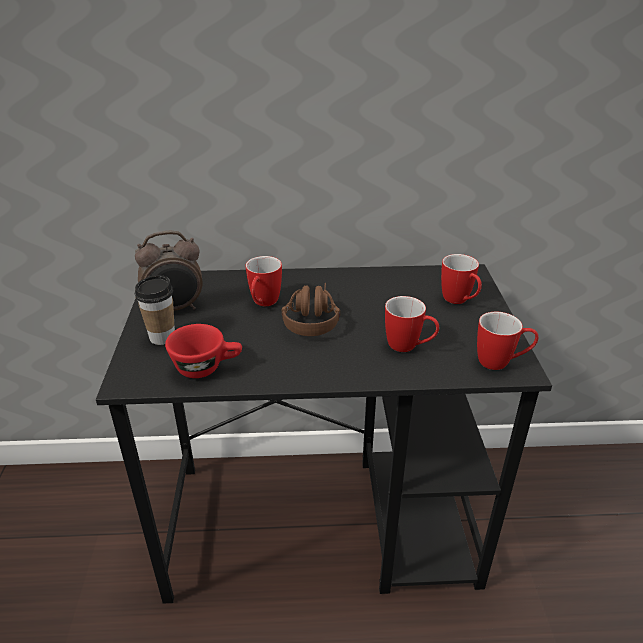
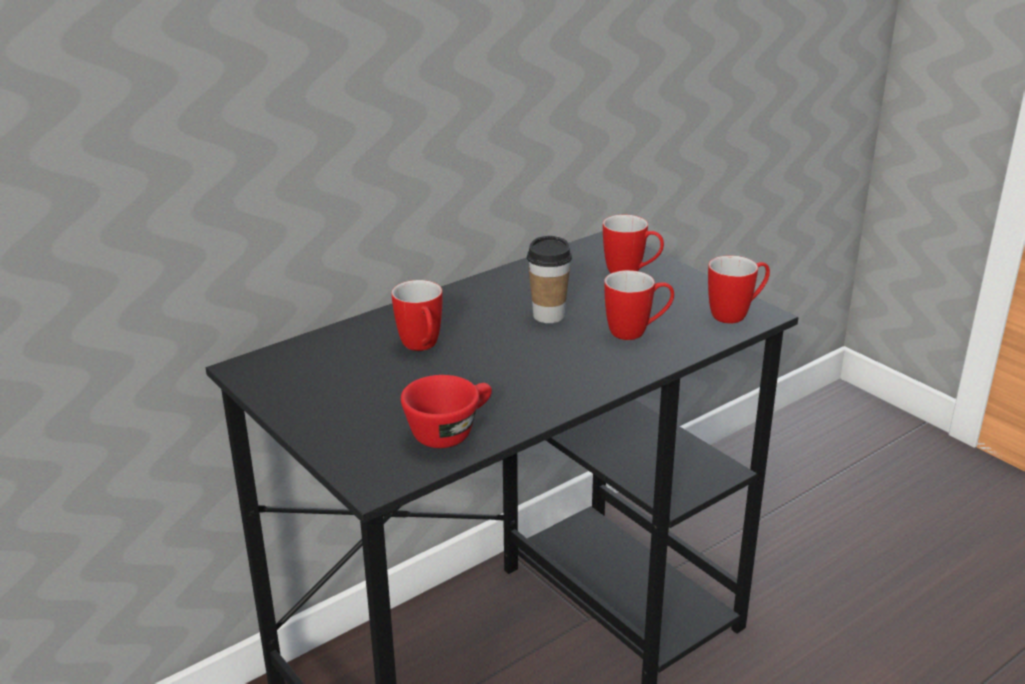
camera: 35 degrees left, 5 degrees down
(162, 337) = (348, 425): cup -> cup (548, 316)
(175, 309) = (318, 391): alarm clock -> none
(311, 317) = (498, 341): brown headphones -> none

